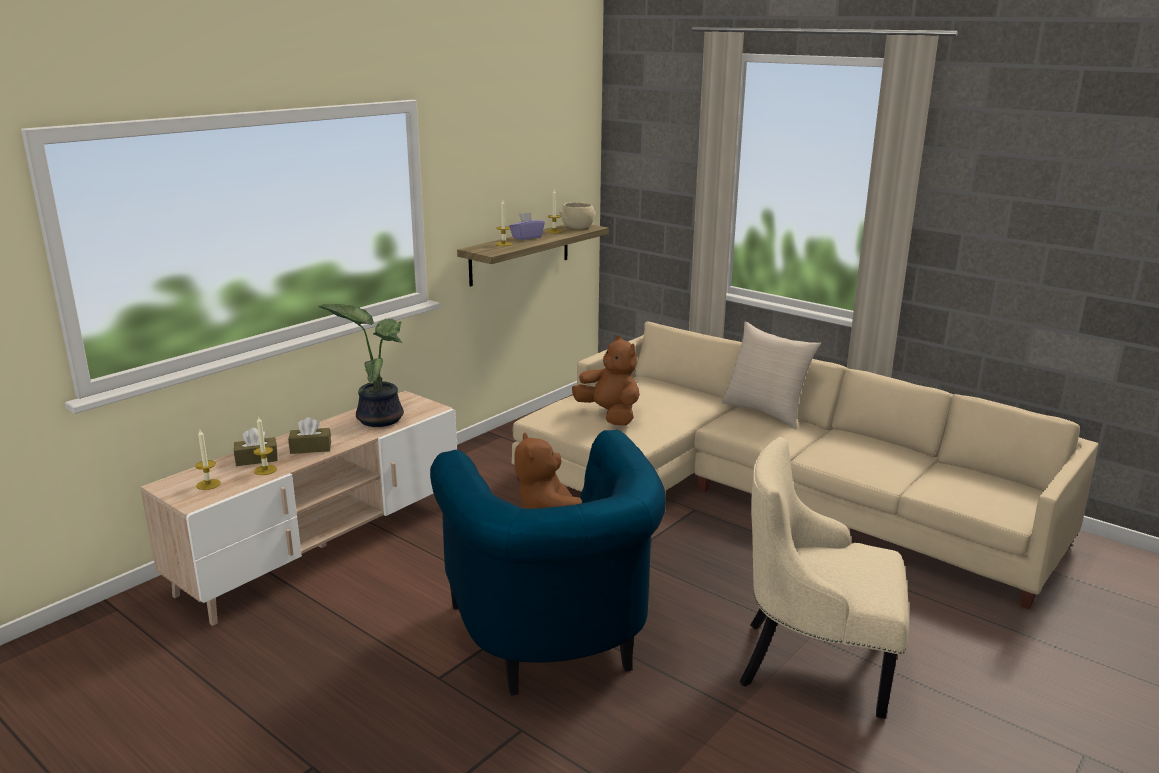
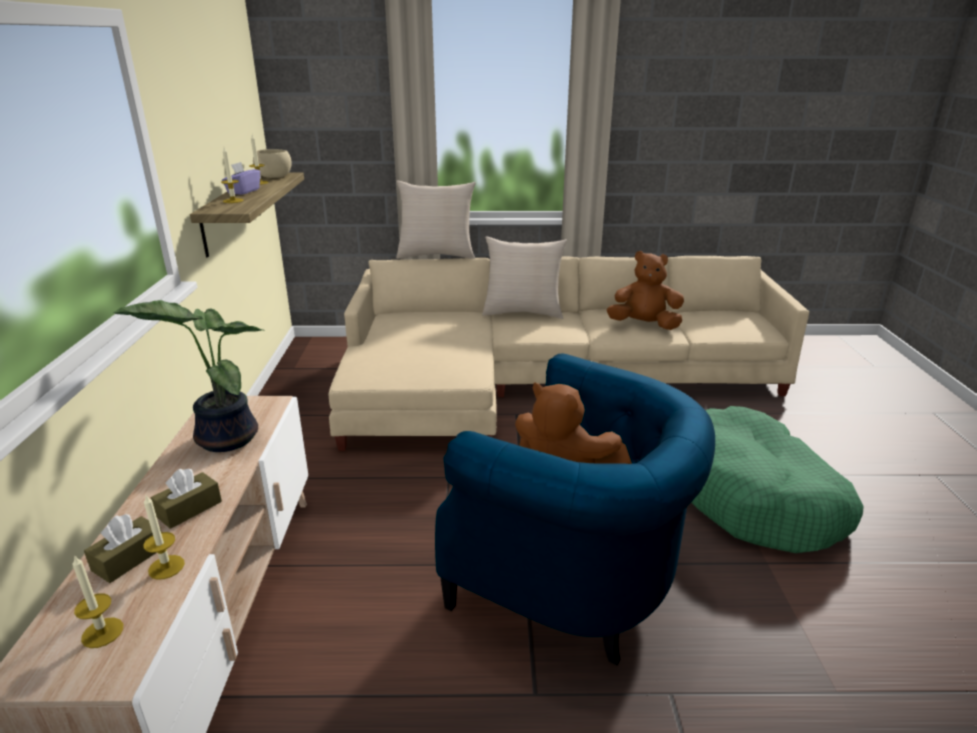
camera: 40 degrees left, 5 degrees up
(609, 415) = (416, 354): brown plush toy -> brown plush toy (644, 325)
(710, 331) = (436, 255): none -> beige pillow
(816, 666) = (755, 497): beige armchair -> green dog bed

